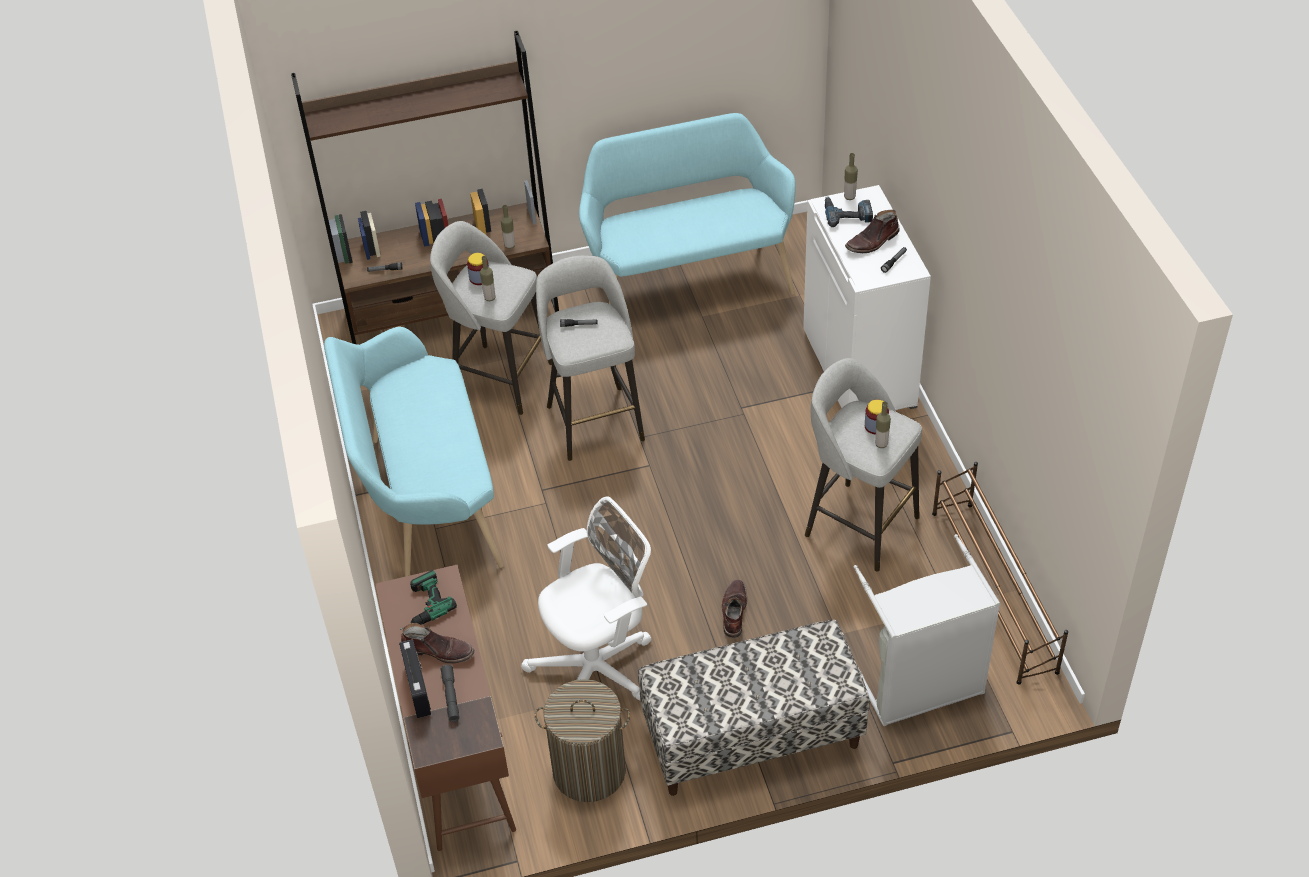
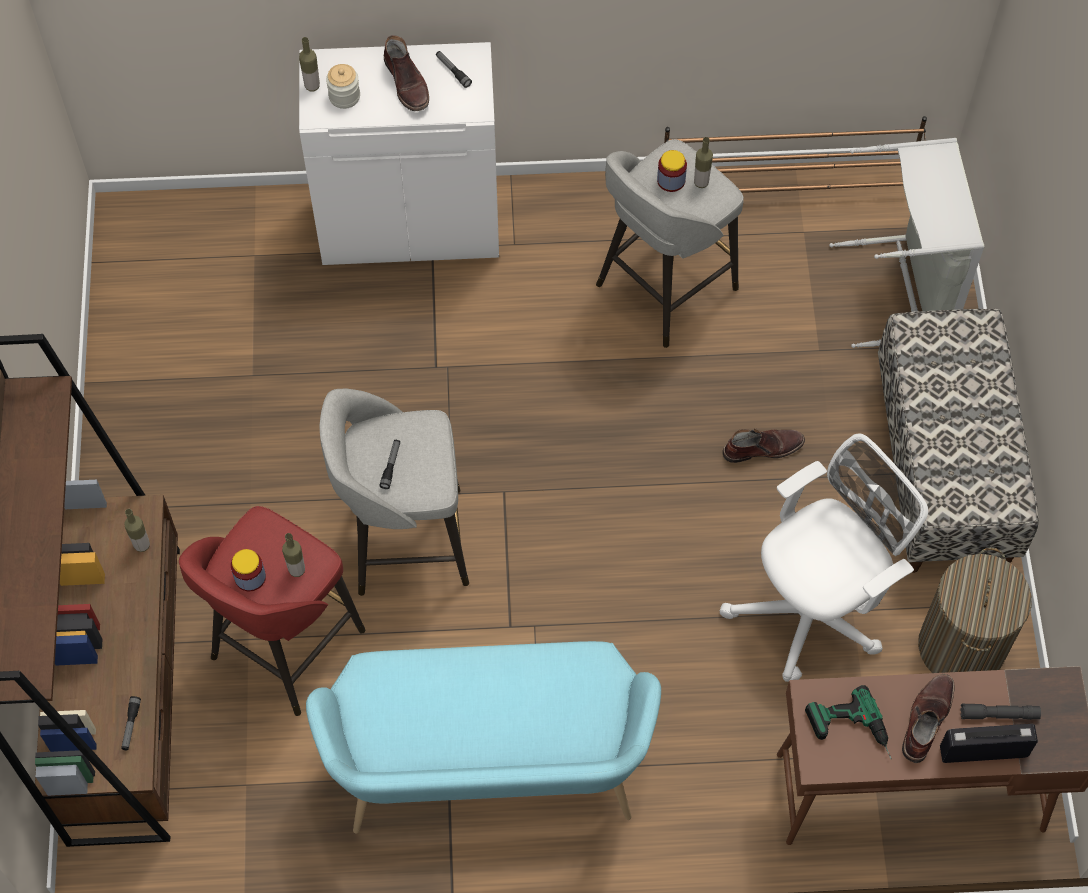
camera: 80 degrees left, 15 degrees up
(499, 378) = (284, 647): grey stool -> red stool
(598, 667) = (814, 609): white office chair -> white office chair turned 75 degrees clockwise
(687, 281) = (177, 378): turquoise bench -> none
(733, 611) = (762, 448): brown boot -> brown boot turned 150 degrees clockwise
(847, 214) = (344, 96): power drill -> jar

